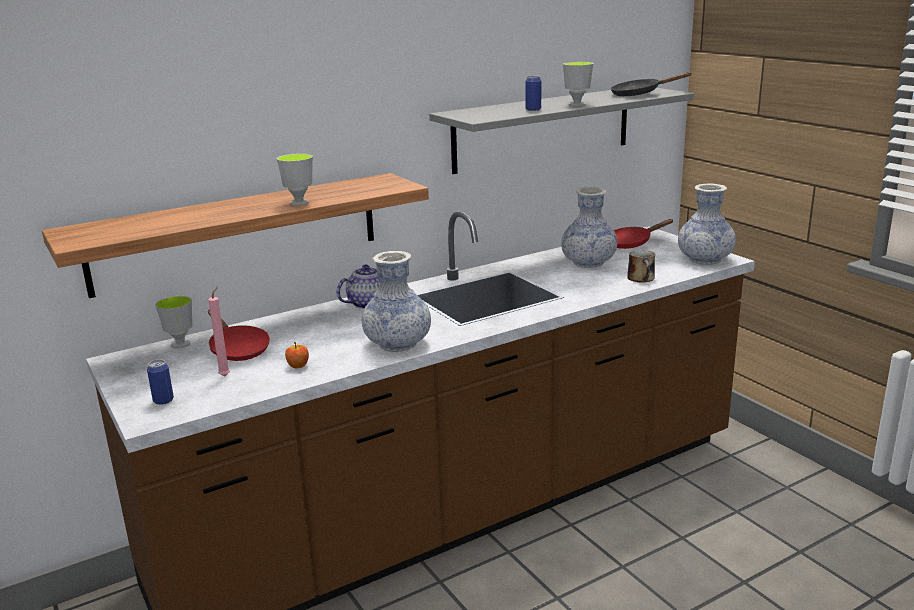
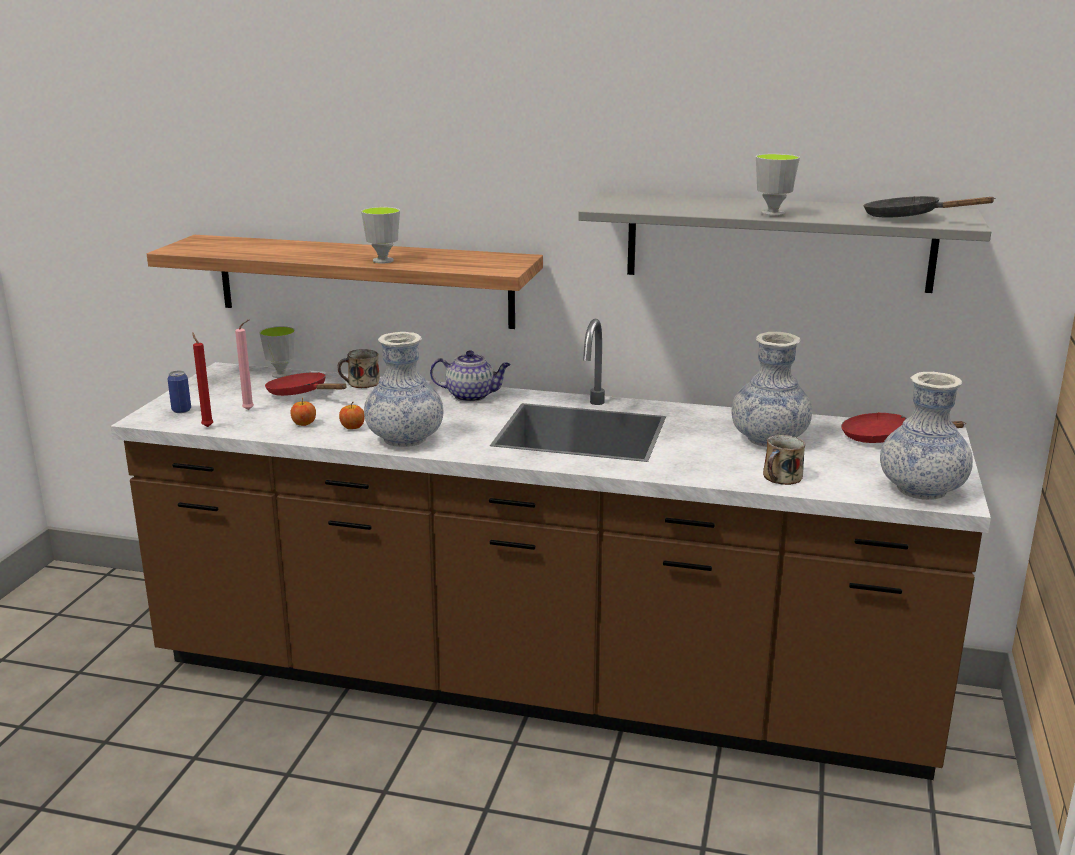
camera: 45 degrees right, 0 degrees up
(222, 401) = (207, 426): none -> red candle
(237, 349) = (301, 394): red frying pan -> red frying pan turned 120 degrees clockwise
(265, 325) = (362, 383): none -> mug
(341, 353) = (352, 427): none -> apple
(533, 110) = (700, 209): can -> none

